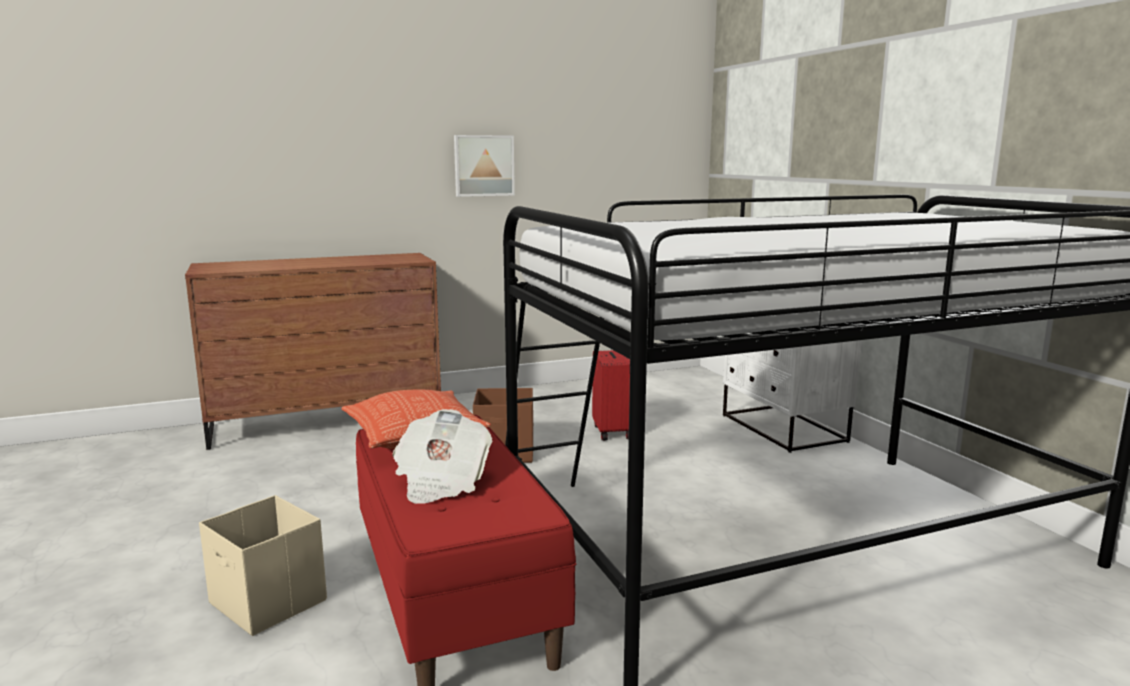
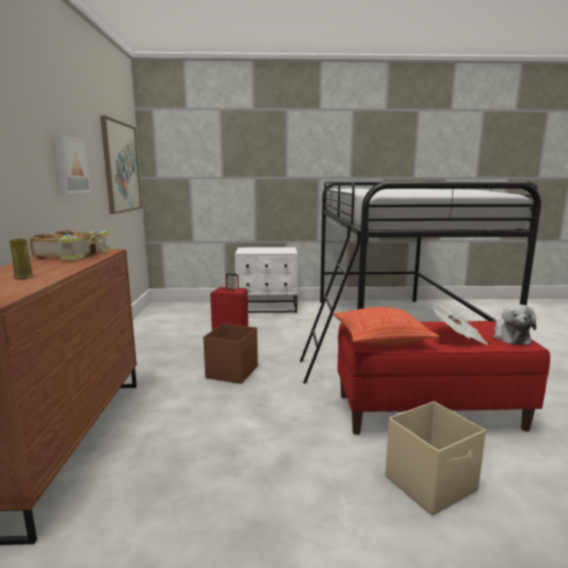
camera: 70 degrees left, 0 degrees up
(285, 264) = (23, 277): none -> yellow vase
(388, 258) = (74, 255): none -> book
(464, 523) = (510, 337): none -> plush toy
(632, 162) = (121, 167): none -> picture

